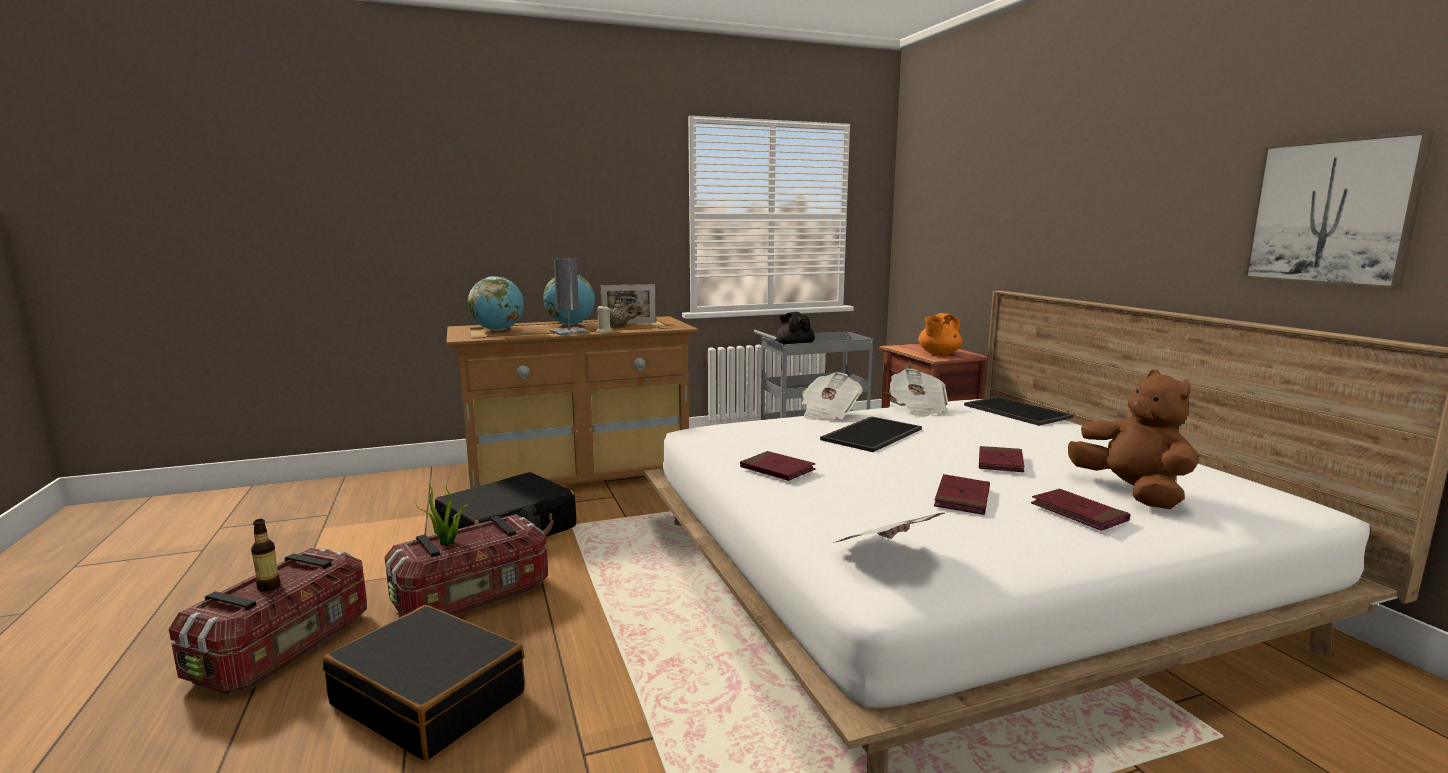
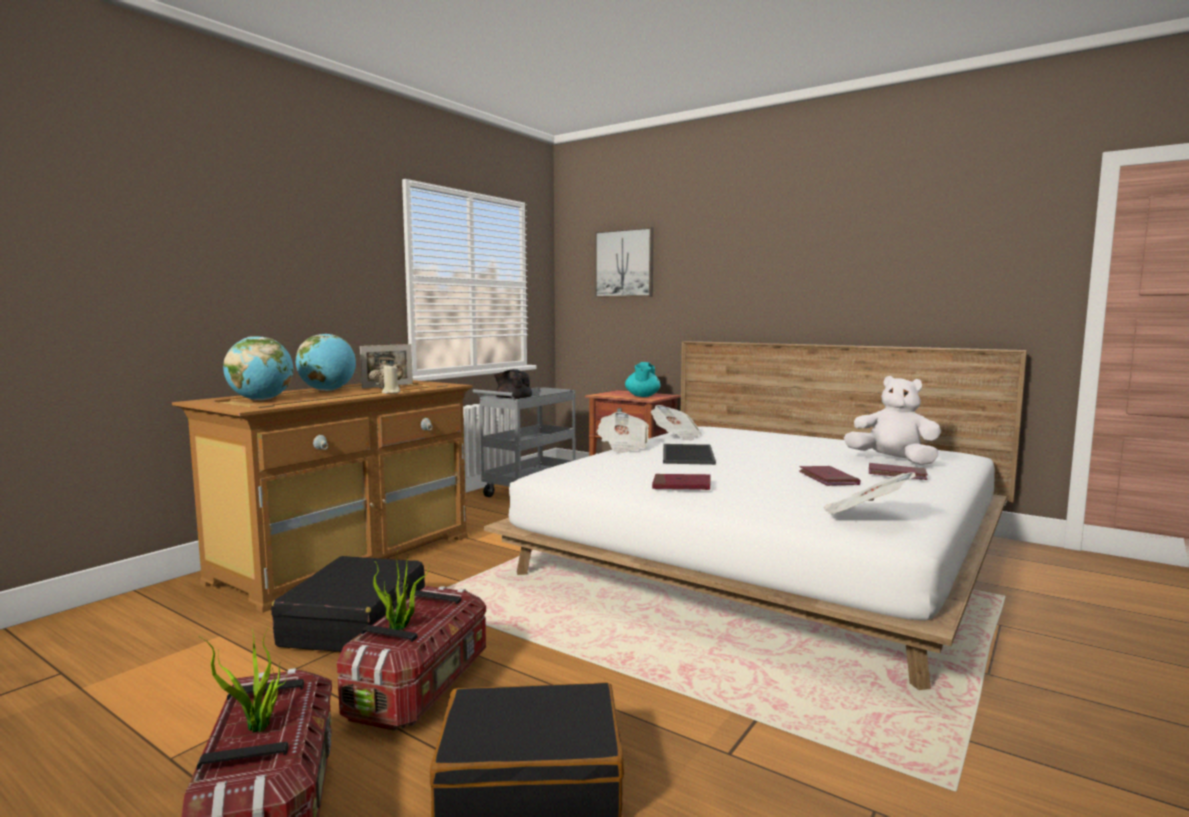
camera: 35 degrees left, 5 degrees down
(269, 587) = (258, 729): bottle -> potted plant
(568, 332) = (353, 395): grey table lamp -> none
(938, 354) = (642, 396): orange teapot -> turquoise teapot
(1000, 463) = (799, 457): red book -> none
(1014, 411) = (736, 430): tray -> none
(1131, 493) = (893, 461): brown plush toy -> white plush toy
(1331, 212) = (935, 275): picture -> picture (624, 263)

